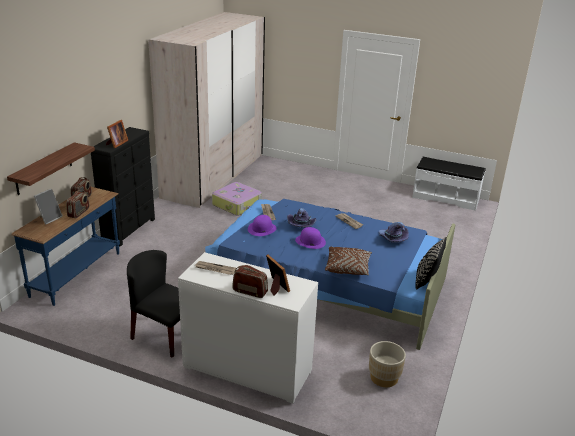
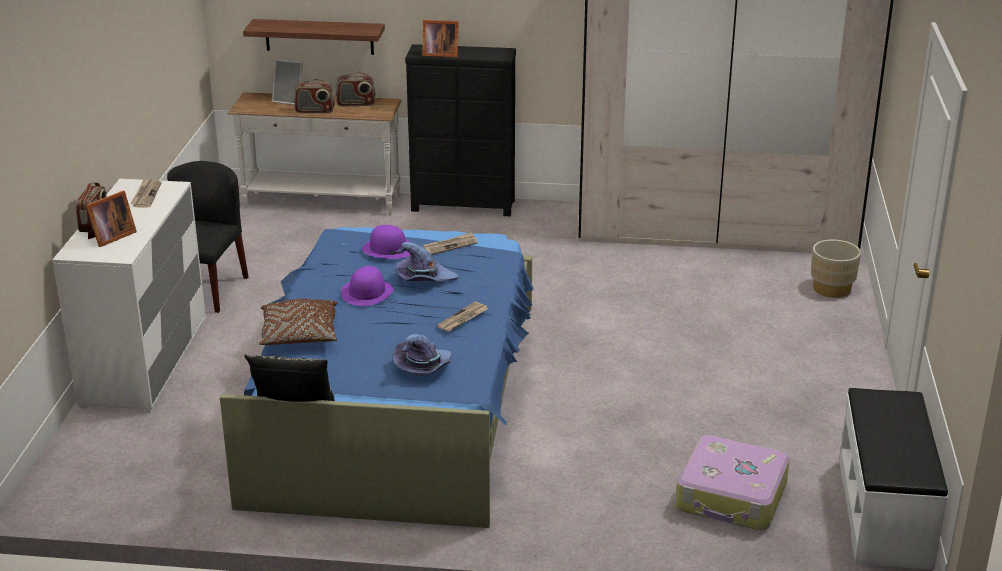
camera: 75 degrees right, 0 degrees up
(77, 274) = (321, 203): blue console table -> white console table
(237, 204) = (619, 271): suitcase -> suitcase (732, 497)
(384, 378) = (150, 479): beige planter -> beige planter (831, 289)

